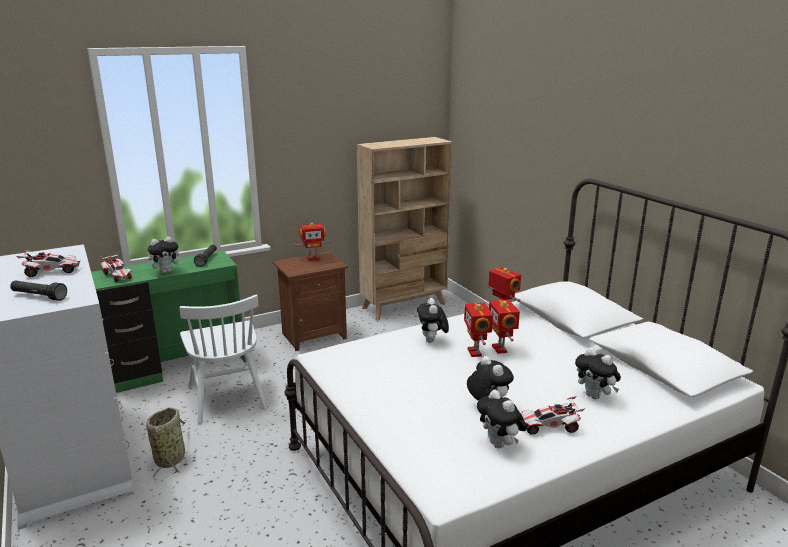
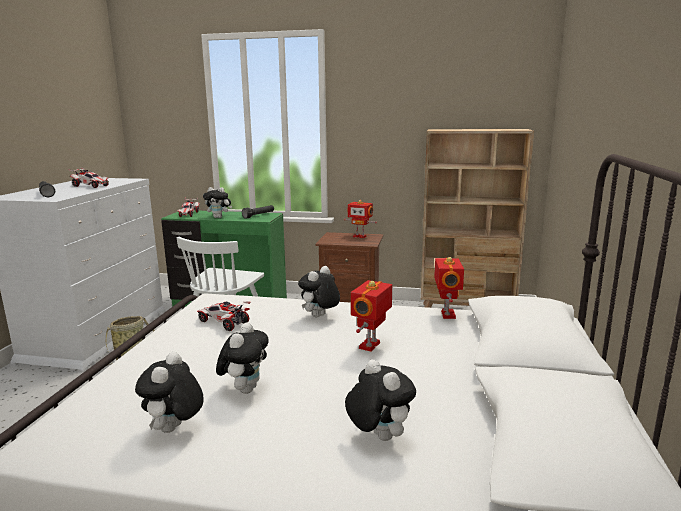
camera: 40 degrees right, 5 degrees down
(476, 352) = (339, 340): toy robot -> none
(549, 427) = (255, 440): toy car -> toy car (223, 323)
(595, 396) = (378, 436): plush toy -> plush toy turned 150 degrees clockwise

